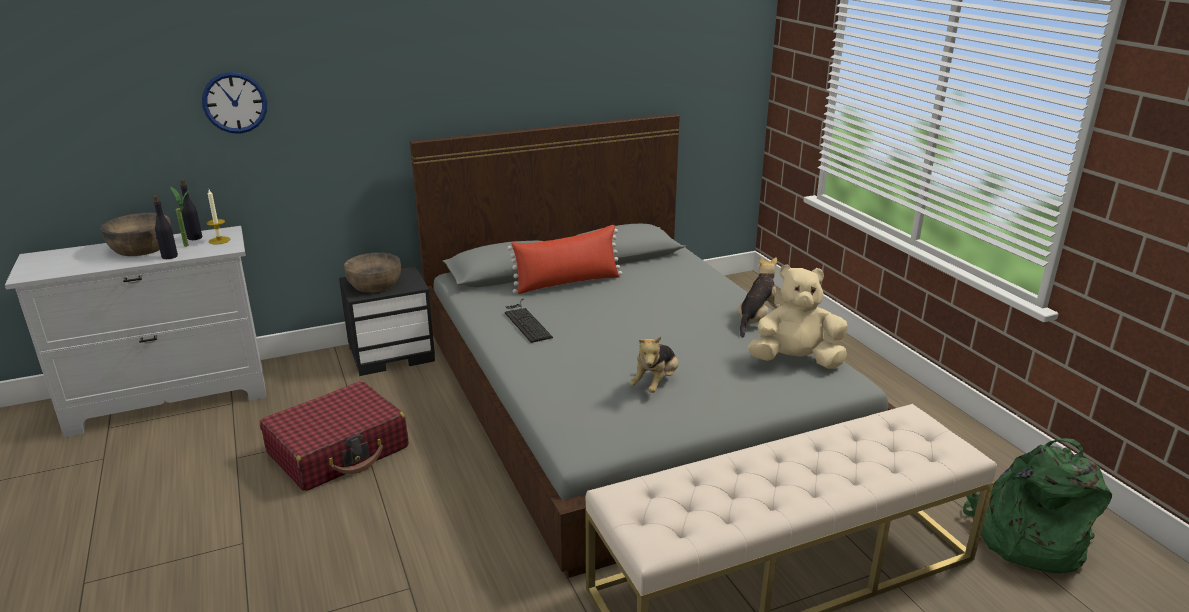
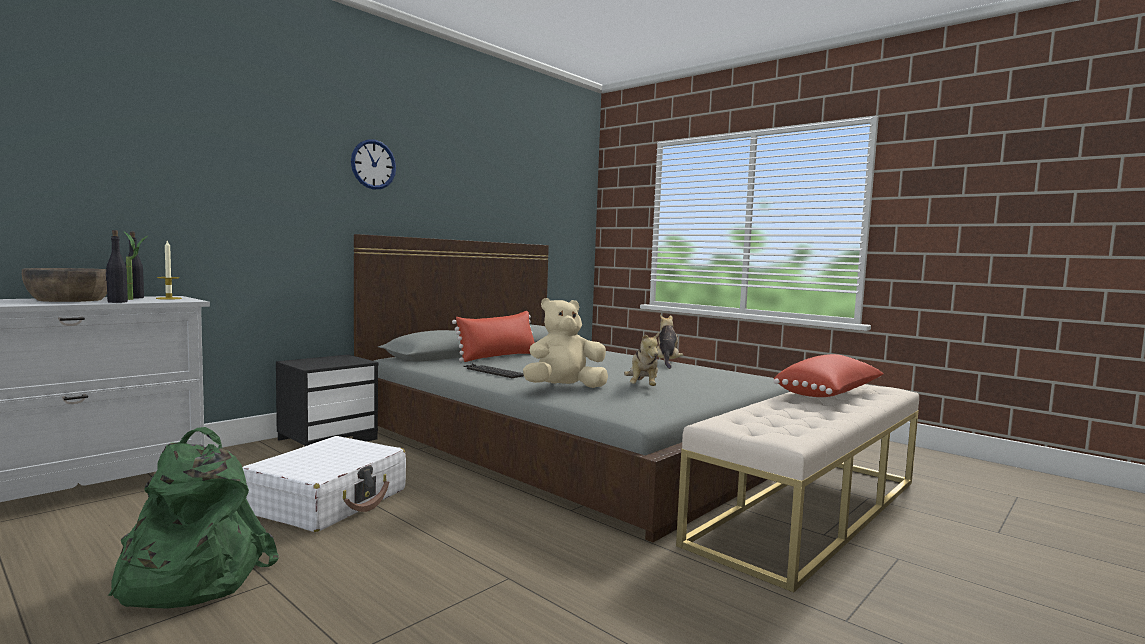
camera: 25 degrees left, 20 degrees down
(235, 102) = (193, 171): wall clock -> wall clock (373, 164)
(338, 450) = (329, 501): red suitcase -> white suitcase
(374, 284) = (319, 362): brown bowl -> none
(795, 361) = (722, 374): beige plush toy -> beige plush toy (564, 388)
(846, 451) = (830, 395): none -> red pillow
(1025, 538) = (922, 469): green backpack -> green backpack (188, 577)

